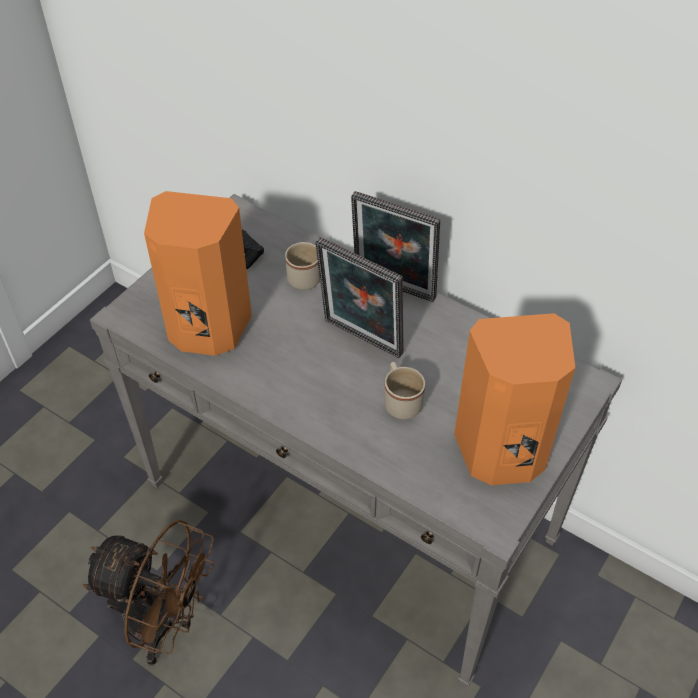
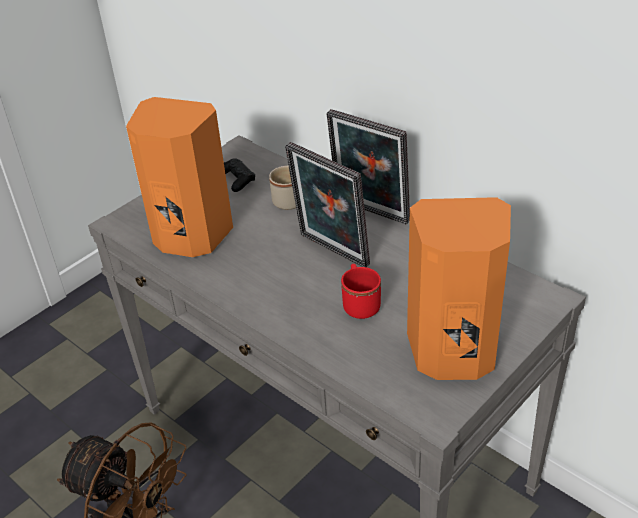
camera: 10 degrees right, 10 degrees down
(401, 401) = (360, 303): beige mug -> red mug

